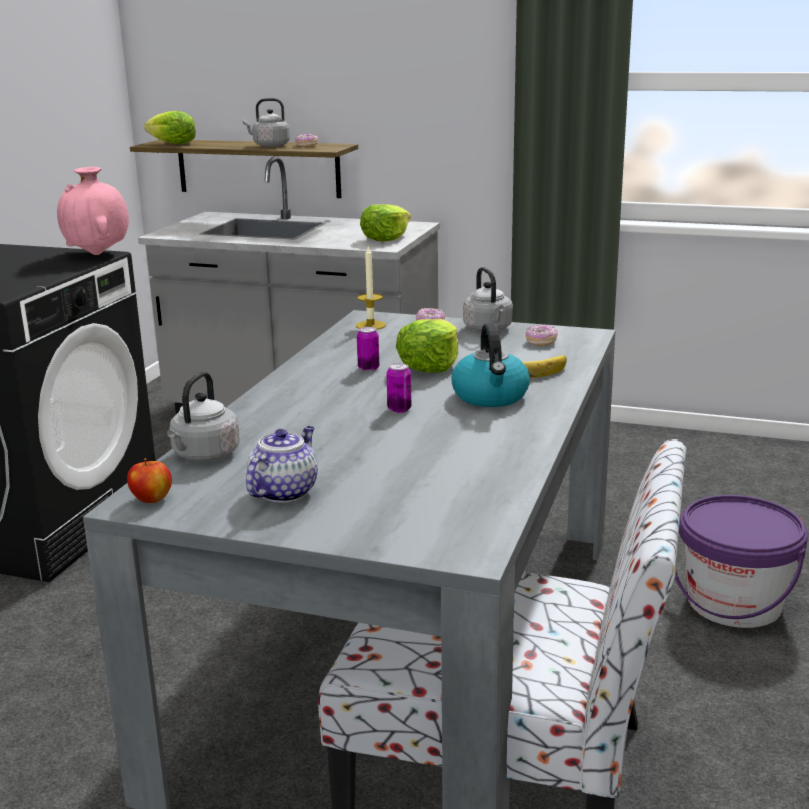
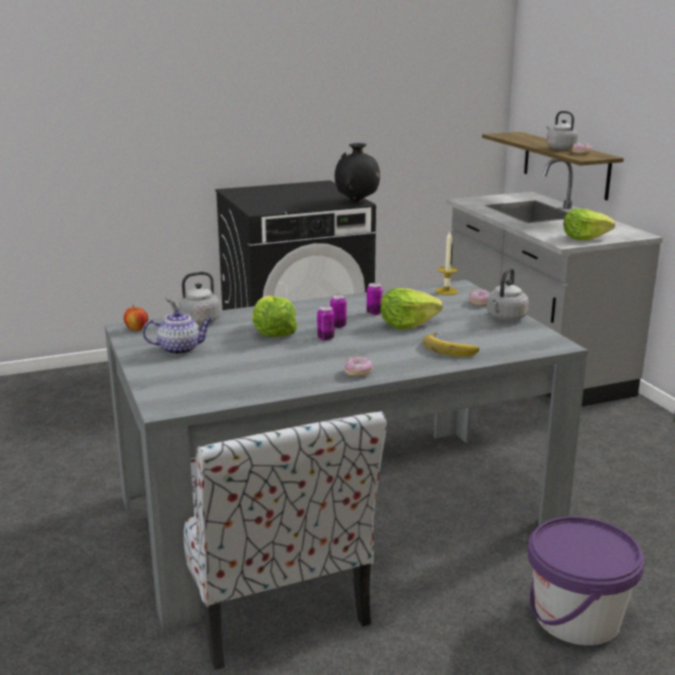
camera: 50 degrees right, 0 degrees up
(98, 254) = (357, 201): pink vase -> black vase
(172, 144) = (510, 136): lettuce -> lettuce (273, 332)
(373, 393) = (338, 325): none -> can
(491, 396) = (386, 352): kettle -> none
(541, 342) = (511, 337): donut -> donut (358, 373)

